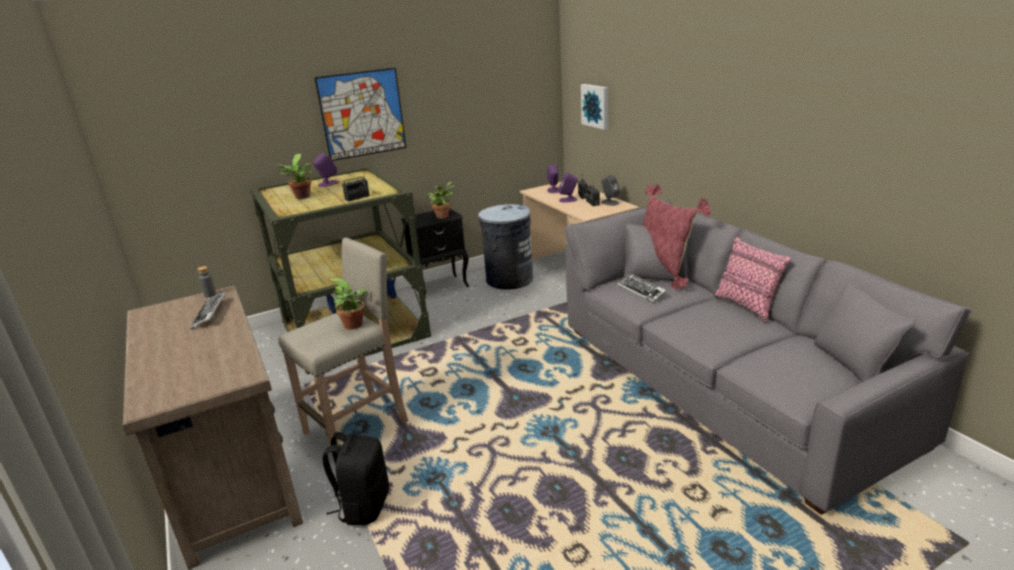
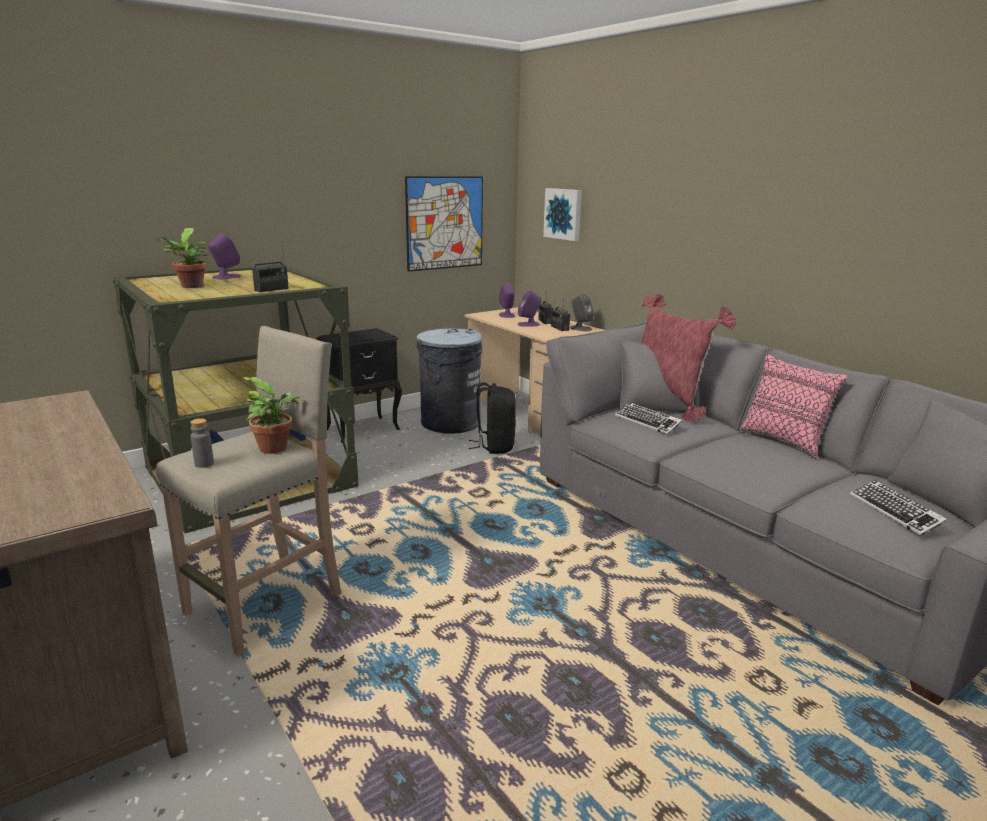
camera: 10 degrees left, 5 degrees down
(210, 295) = (48, 400): grey bottle -> grey bottle (204, 464)
(210, 313) = (49, 422): keyboard -> keyboard (895, 512)
(362, 114) = (275, 195): picture -> picture (445, 223)
(363, 506) = (286, 719): black backpack -> black backpack (494, 446)
(443, 216) = (372, 336): potted plant -> none

